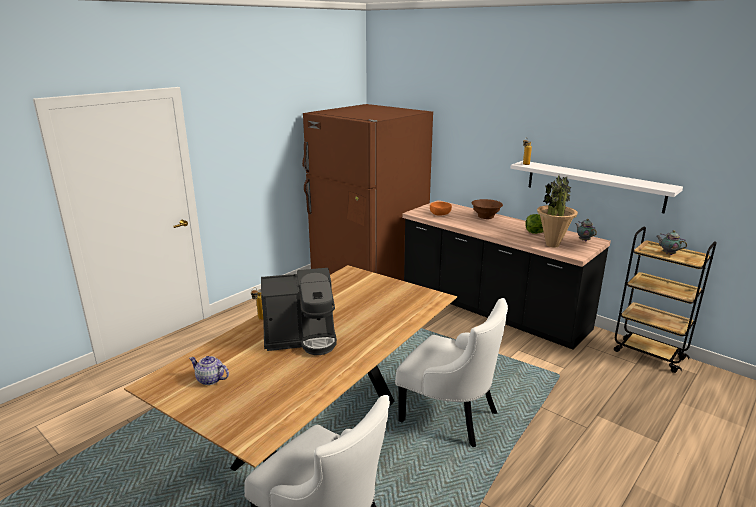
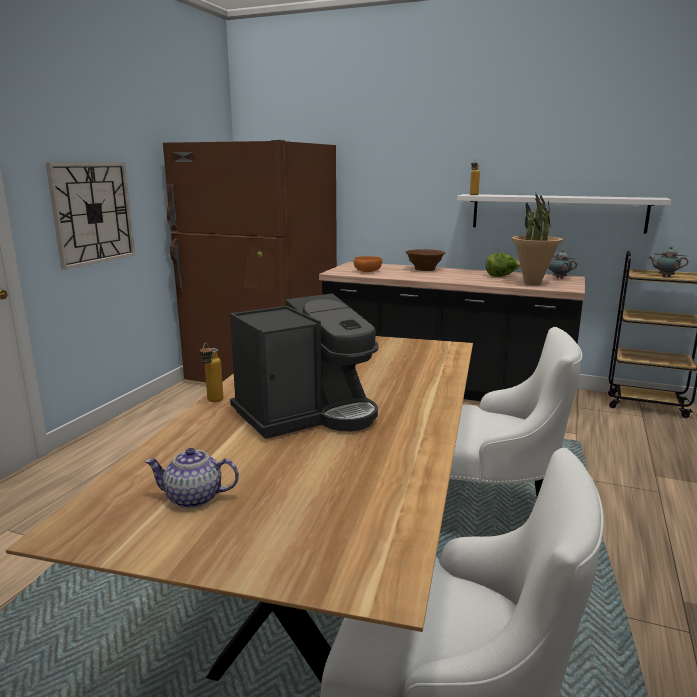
camera: 20 degrees left, 5 degrees down
(248, 167) = (93, 213): none -> wall clock

